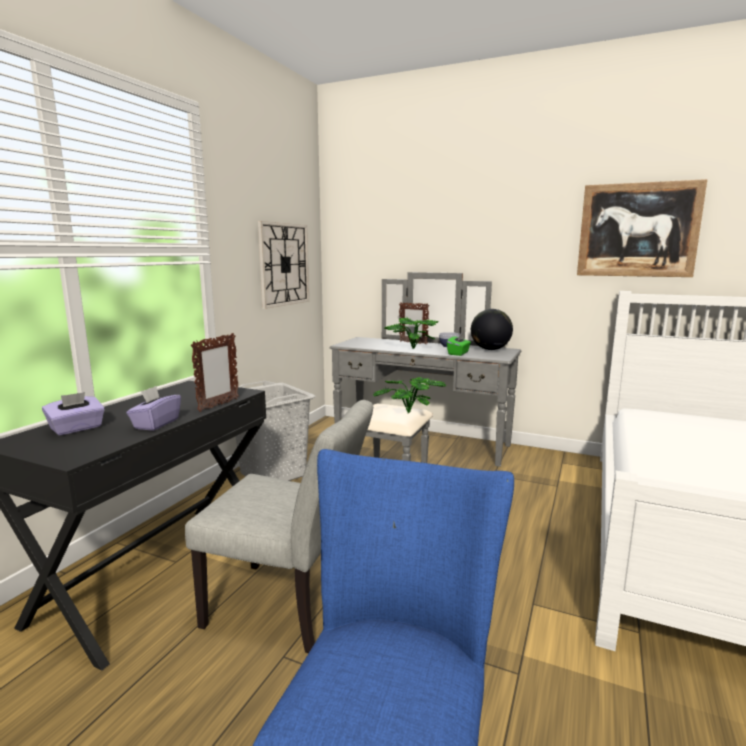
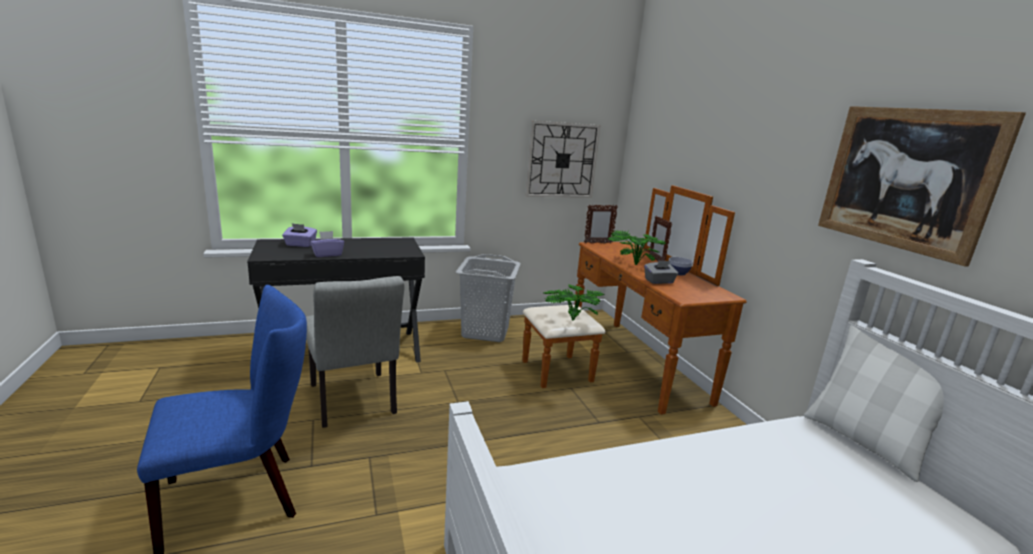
camera: 45 degrees right, 5 degrees up
(218, 405) = (377, 256): picture frame -> picture frame (597, 243)
(415, 449) = (618, 364): grey dresser -> brown dresser
(458, 353) = (659, 281): green tissue box -> grey tissue box
(490, 349) = (707, 289): globe -> none
(663, 410) = (864, 442): none -> white pillow

